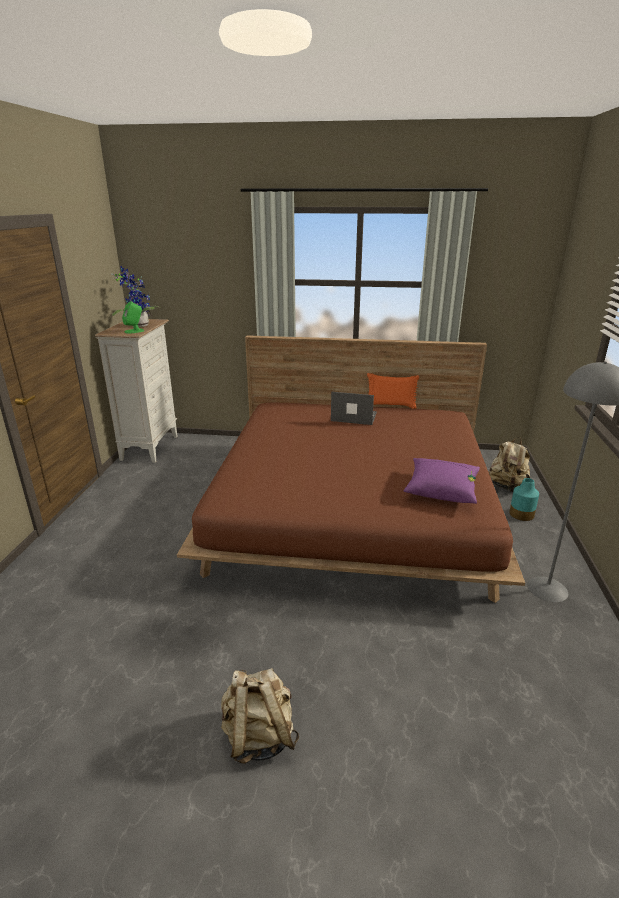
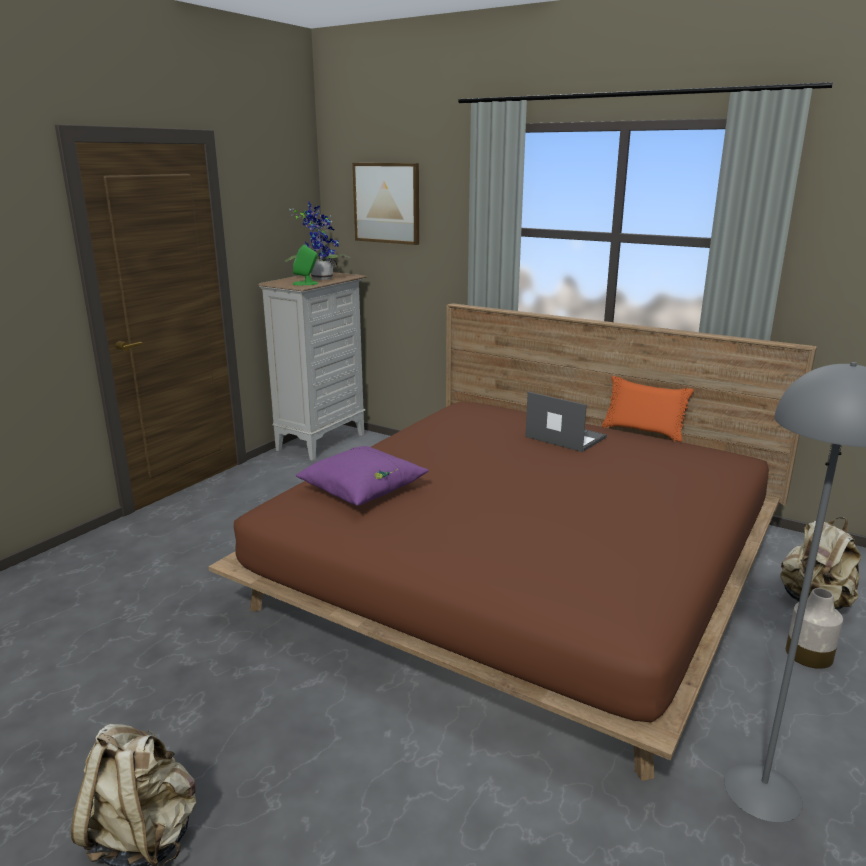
camera: 25 degrees right, 5 degrees down
(181, 264) = (387, 203): none -> picture
(441, 491) = (598, 563): purple pillow -> purple pillow (362, 490)
(521, 514) = (808, 654): turquoise vase -> beige vase

